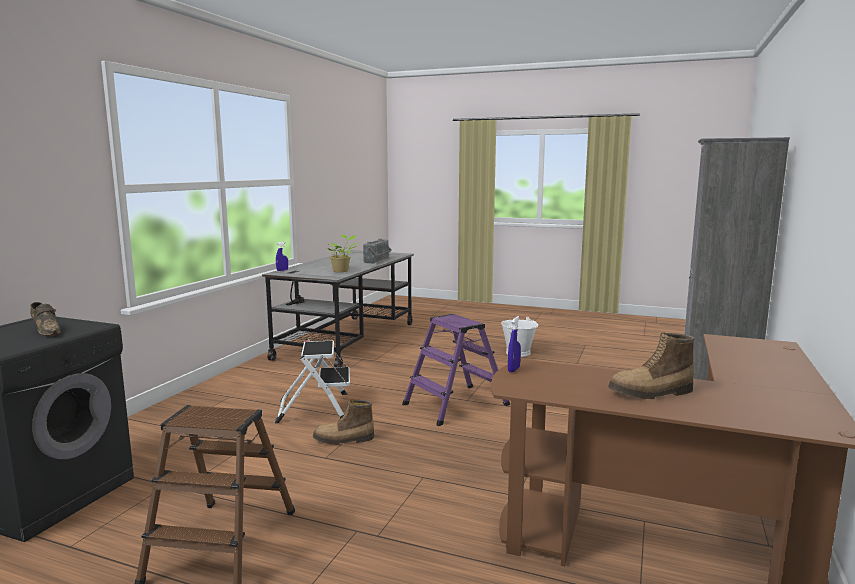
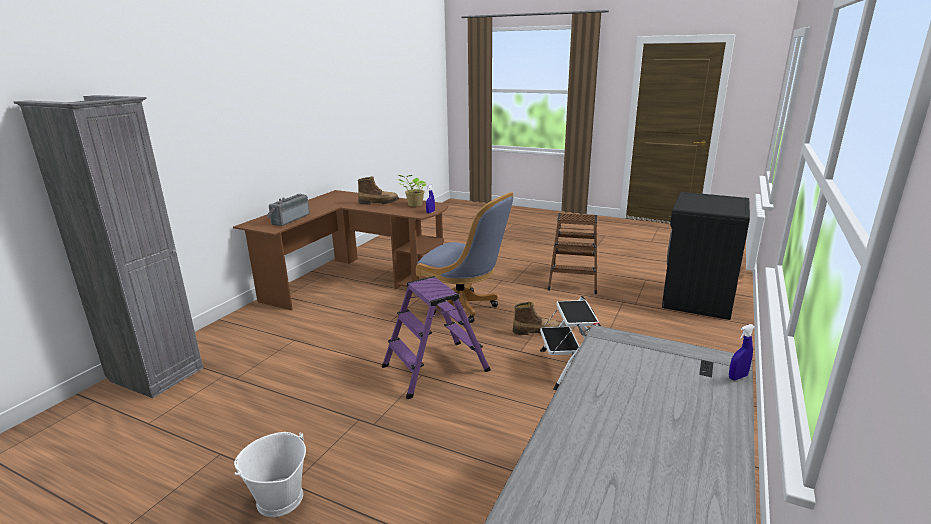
camera: 175 degrees left, 10 degrees up
(46, 331) = (704, 205): brown shoe -> none
(341, 271) = (611, 369): potted plant -> potted plant (414, 205)
(378, 260) = (558, 463): radio -> radio (289, 219)
(438, 469) = (466, 308): none -> blue office chair

